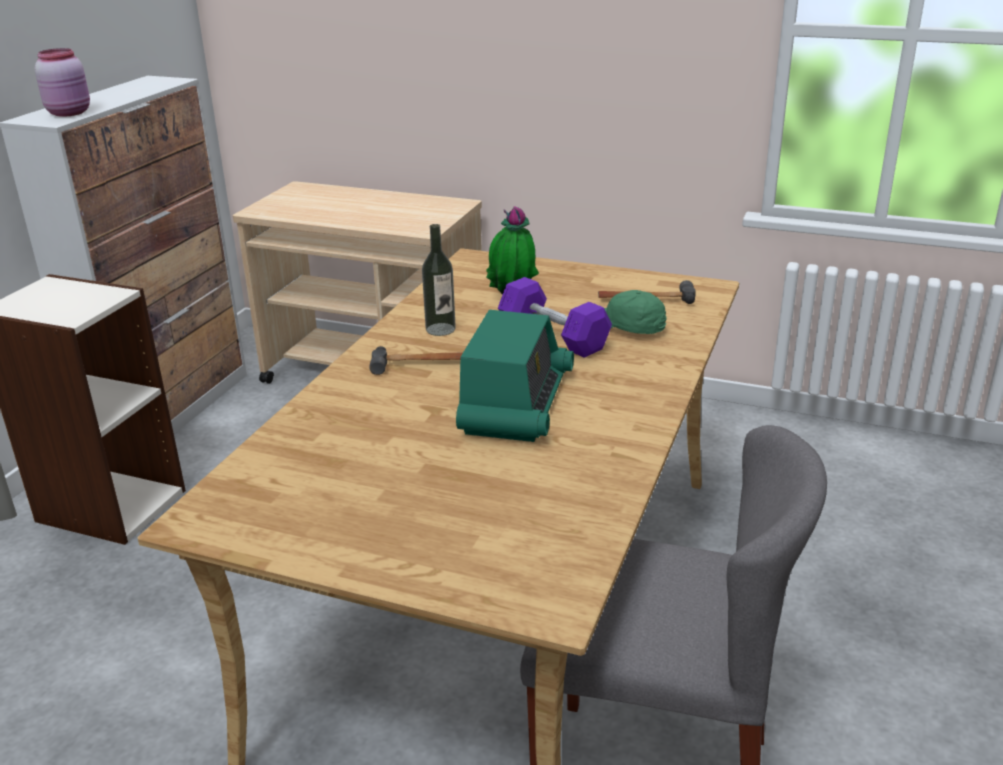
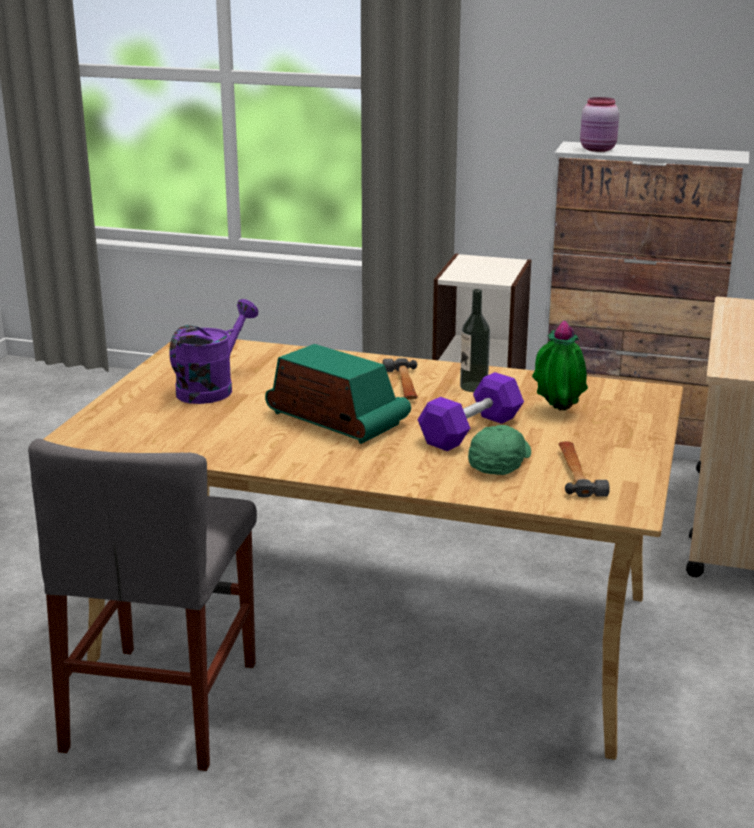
camera: 85 degrees right, 5 degrees down
(397, 493) = (211, 388): none -> purple watering can
(516, 404) = (336, 419): radio -> radio turned 150 degrees counterclockwise

